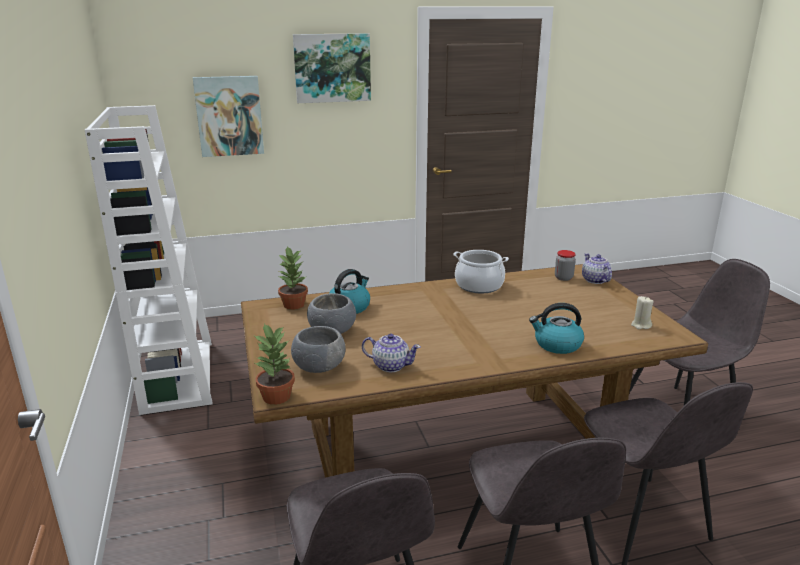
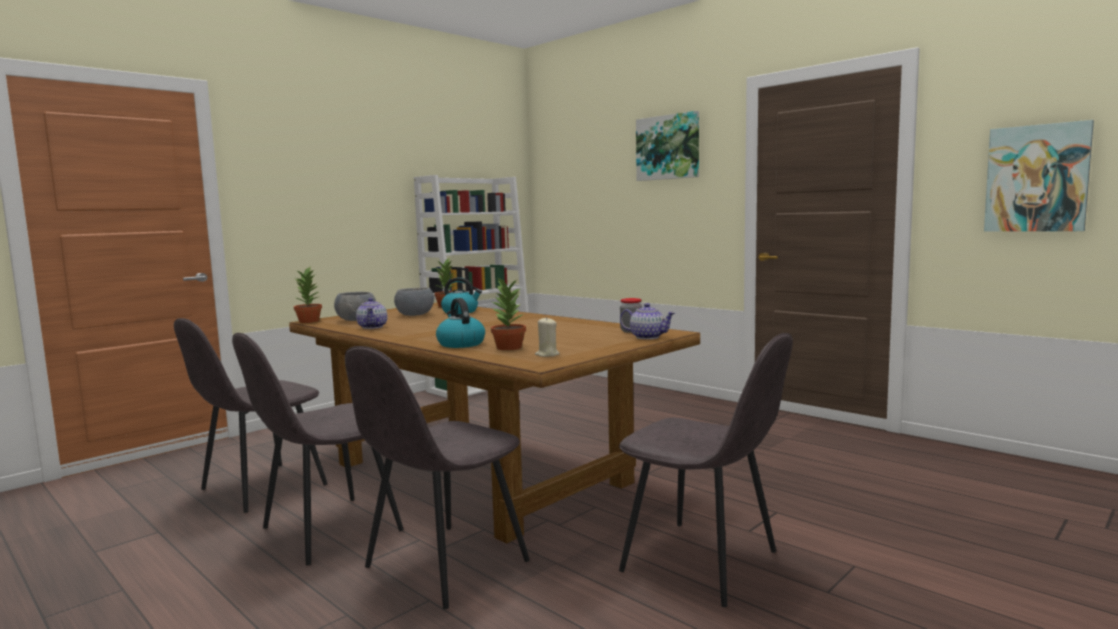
camera: 60 degrees right, 15 degrees down
(229, 116) = (593, 193): picture -> picture (1036, 178)
(479, 285) = (559, 321): cooking pot -> none
(595, 280) = (647, 337): teapot -> teapot turned 75 degrees clockwise
(595, 331) = (508, 347): none -> potted plant

